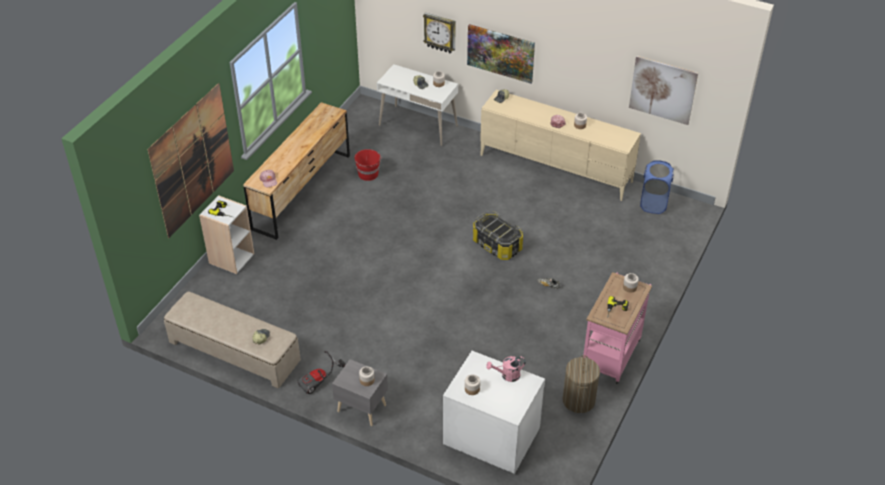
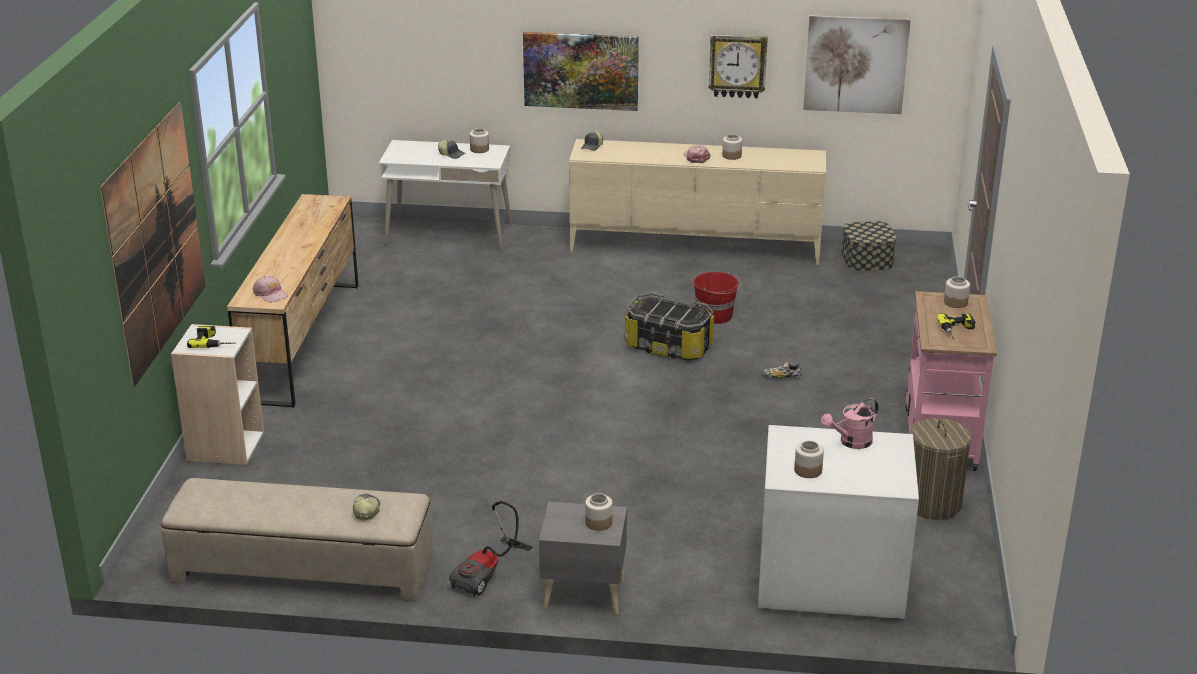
camera: 20 degrees left, 15 degrees down
(368, 174) = (404, 302): red bucket -> red bucket (715, 315)
(440, 32) = (473, 61): wall clock -> wall clock (737, 65)
(653, 204) = (867, 260): blue laundry basket -> storage box

